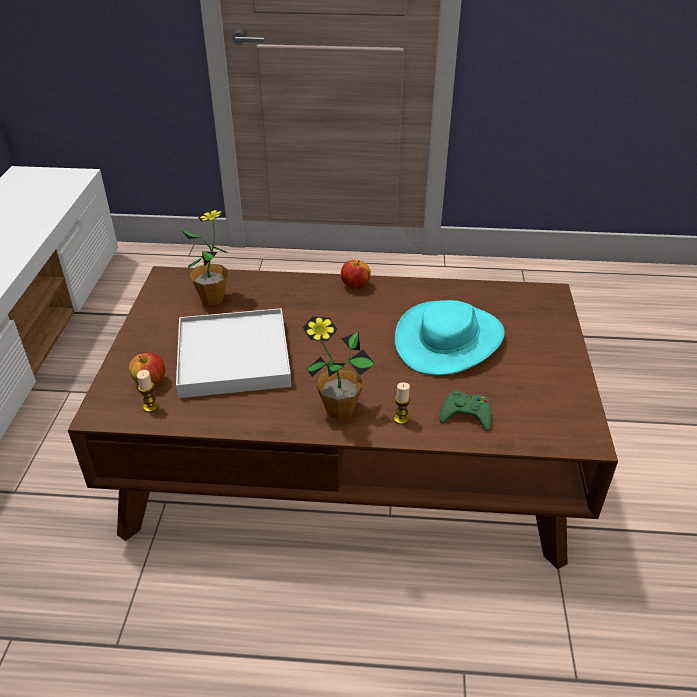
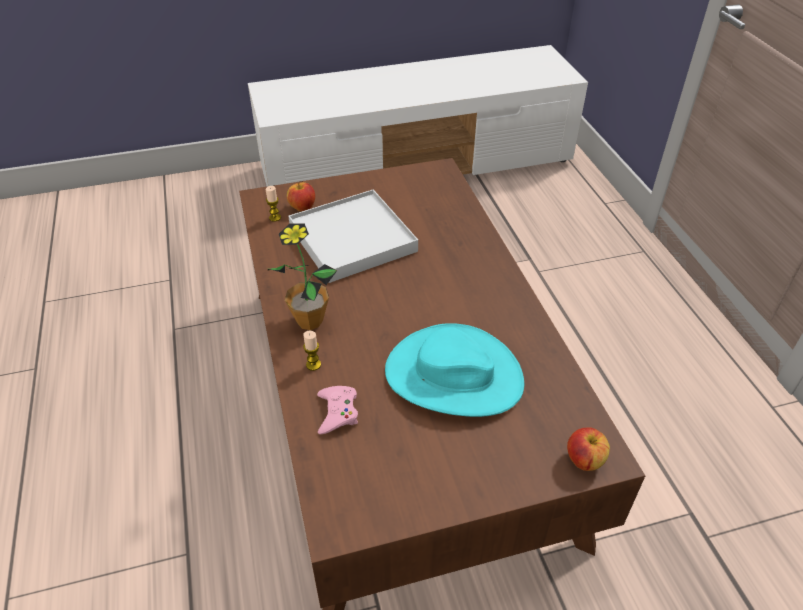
camera: 70 degrees right, 5 degrees up
(212, 299) = (425, 203): potted plant -> none
(355, 285) = (505, 283): apple -> apple (584, 460)
(466, 414) = (337, 412): green game controller -> pink game controller

